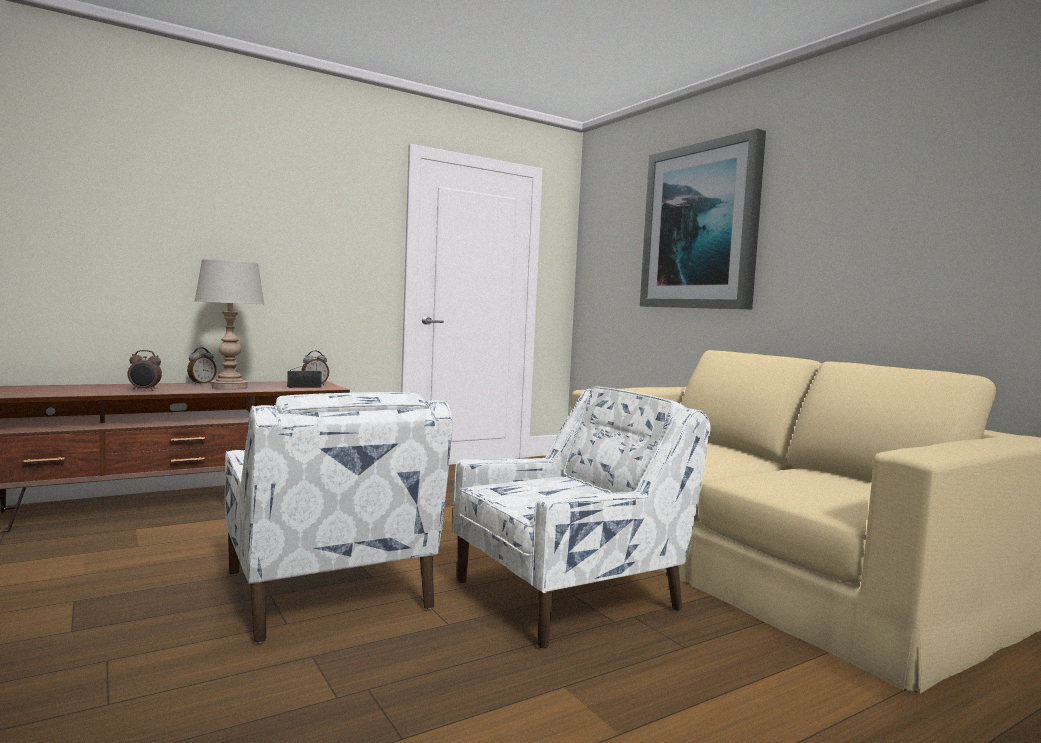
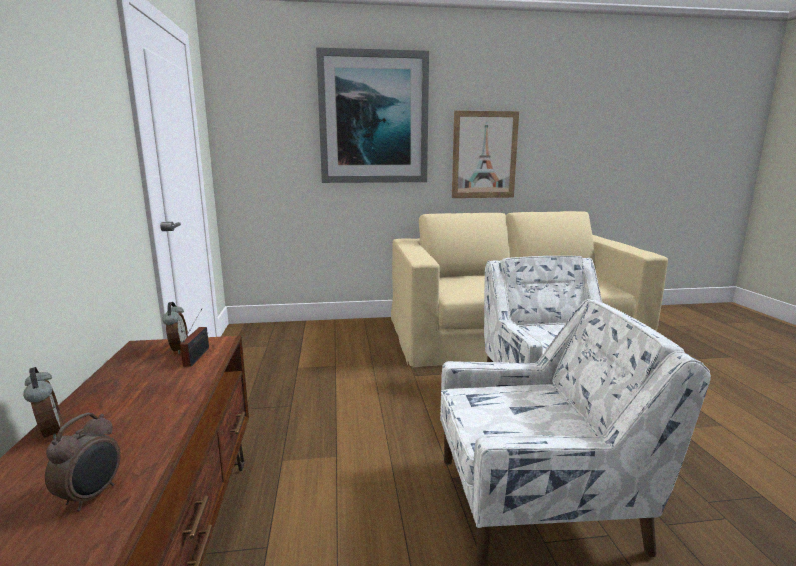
camera: 65 degrees left, 10 degrees up
(229, 387) = (144, 408): grey table lamp -> none
(837, 269) = (484, 155): none -> picture

